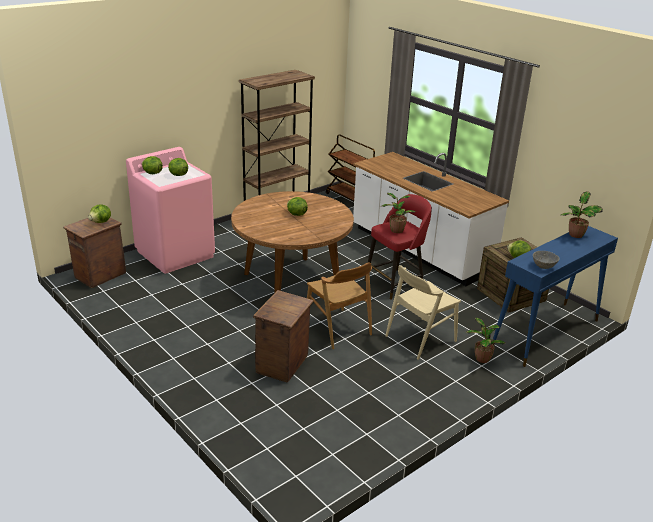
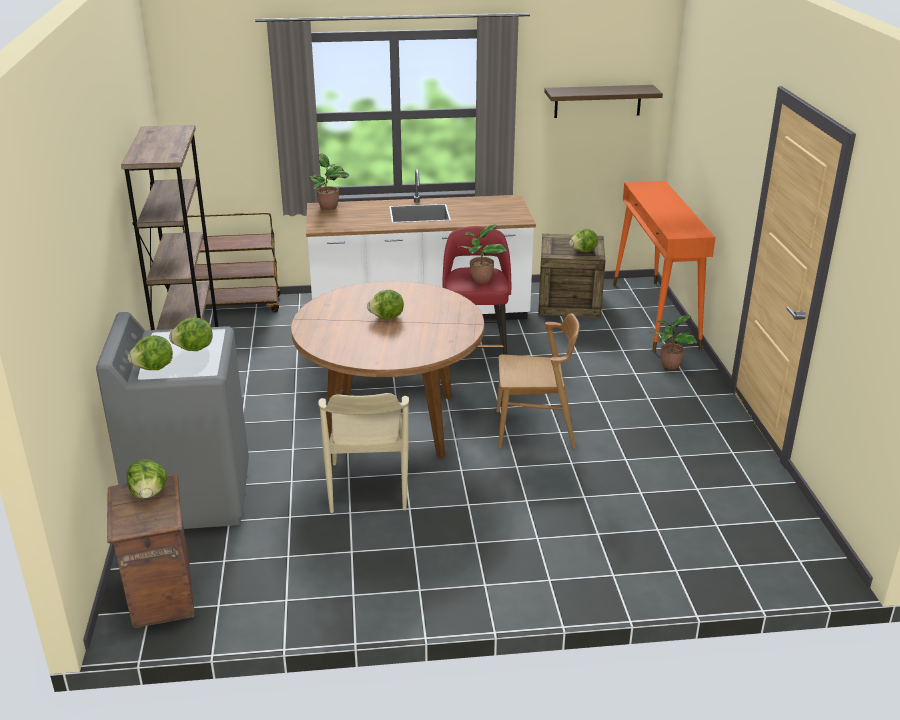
camera: 55 degrees left, 0 degrees up
(175, 254) = (191, 495): pink washing machine -> grey washing machine
(283, 364) = (576, 495): crate -> none
(420, 338) = (603, 385): beige chair -> beige chair (368, 486)
(543, 266) = (694, 228): grey bowl -> none
(545, 333) = (655, 315): blue console table -> orange console table
(576, 235) = (643, 193): potted plant -> potted plant (329, 207)
(585, 152) = (597, 101): none -> shelf

